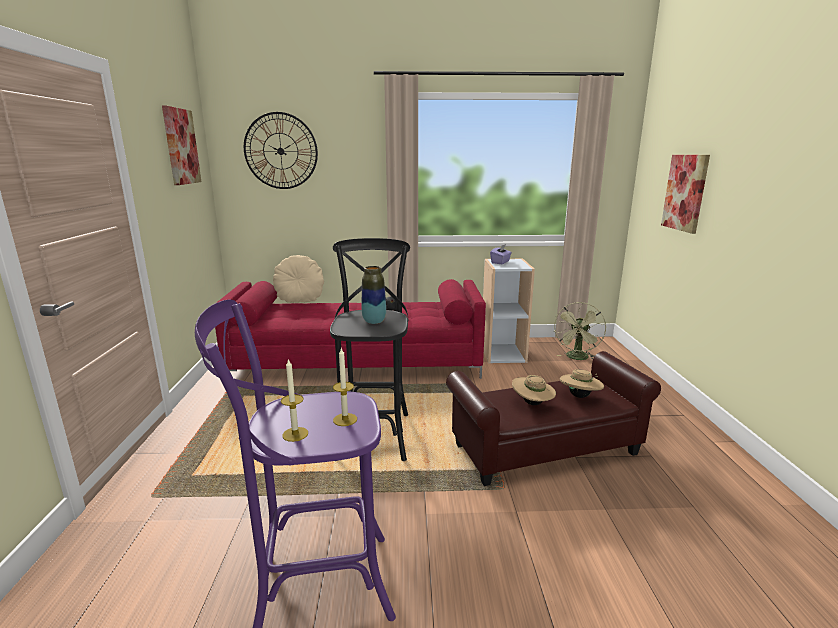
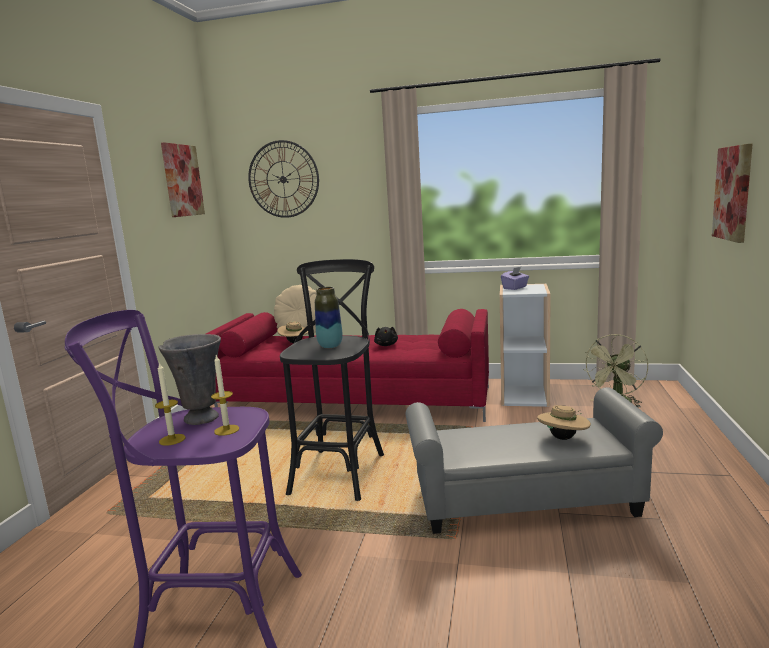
camera: 15 degrees right, 5 degrees down
(306, 407) = (201, 418): none -> grey vase
(532, 404) = (500, 443): beige hat -> beige hat (294, 342)
(545, 449) = (525, 501): brown ottoman -> grey ottoman

